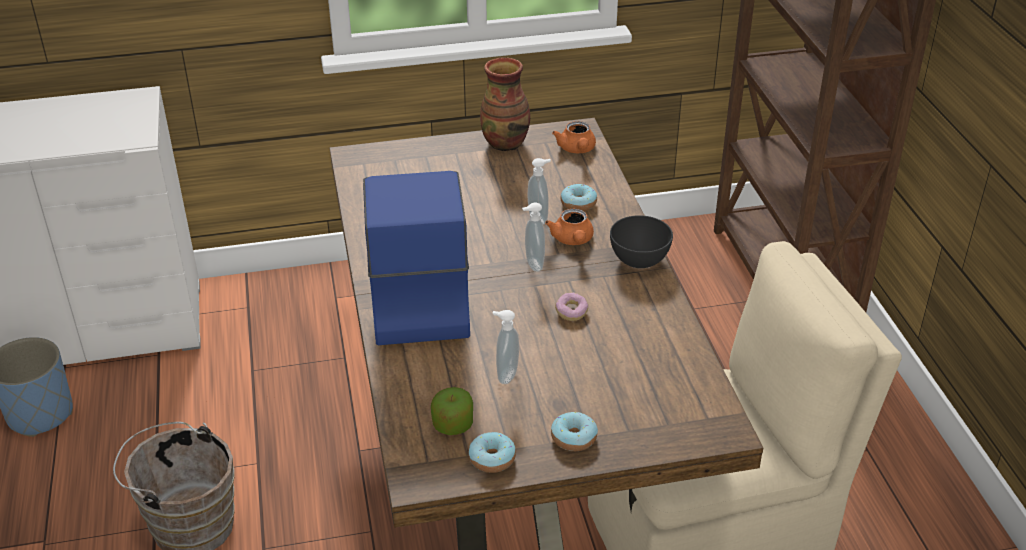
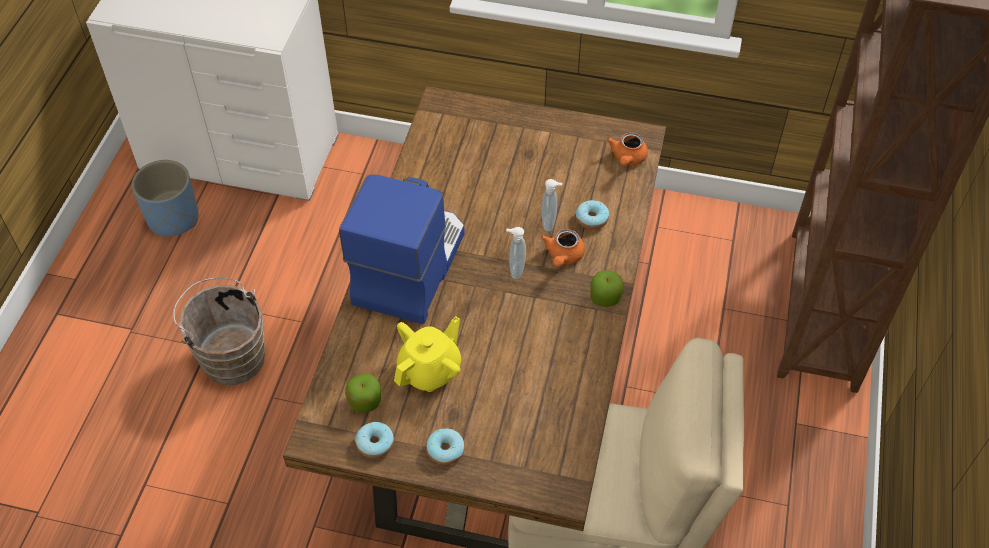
camera: 25 degrees right, 15 degrees up
(505, 374) = (430, 370): soap dispenser -> yellow teapot
(506, 143) = (571, 130): vase -> none
(571, 312) = (516, 330): donut -> none
(639, 260) = (605, 297): grey bowl -> apple

